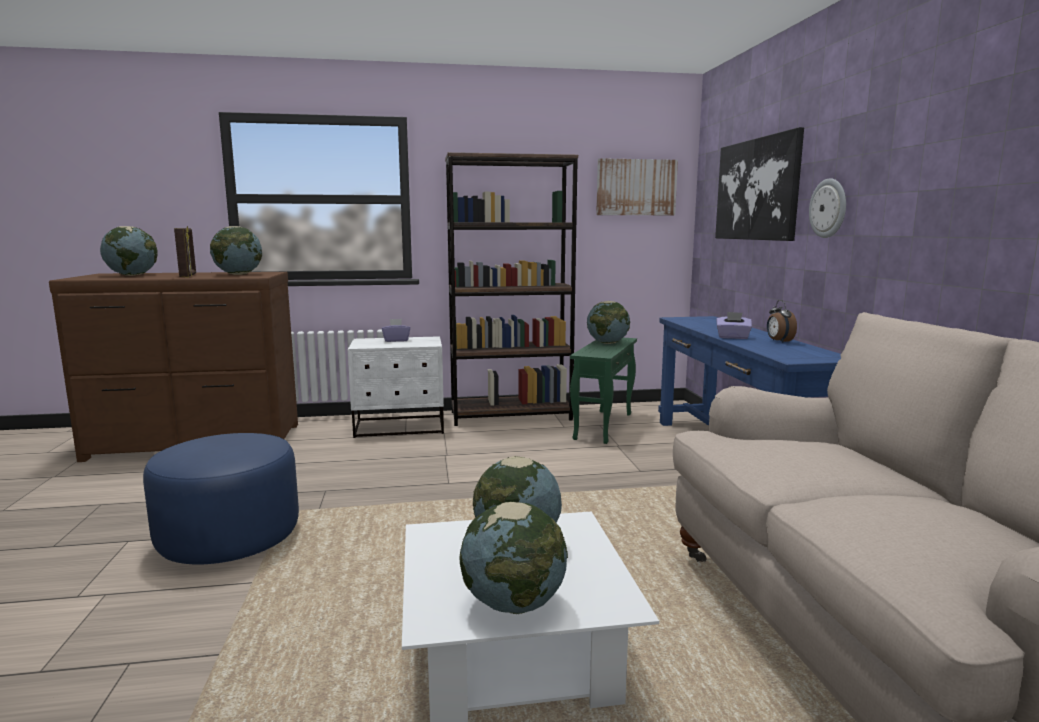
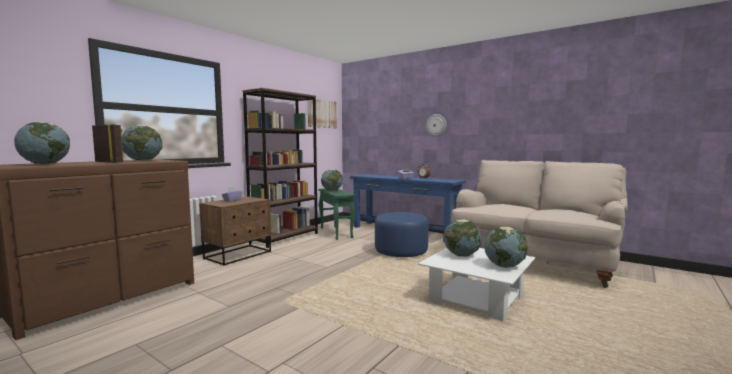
camera: 45 degrees left, 5 degrees down
(229, 538) = (282, 319): blue ottoman -> blue ottoman (401, 252)
(400, 427) = (238, 255): white nightstand -> brown nightstand
(756, 189) = (390, 117): picture -> none

